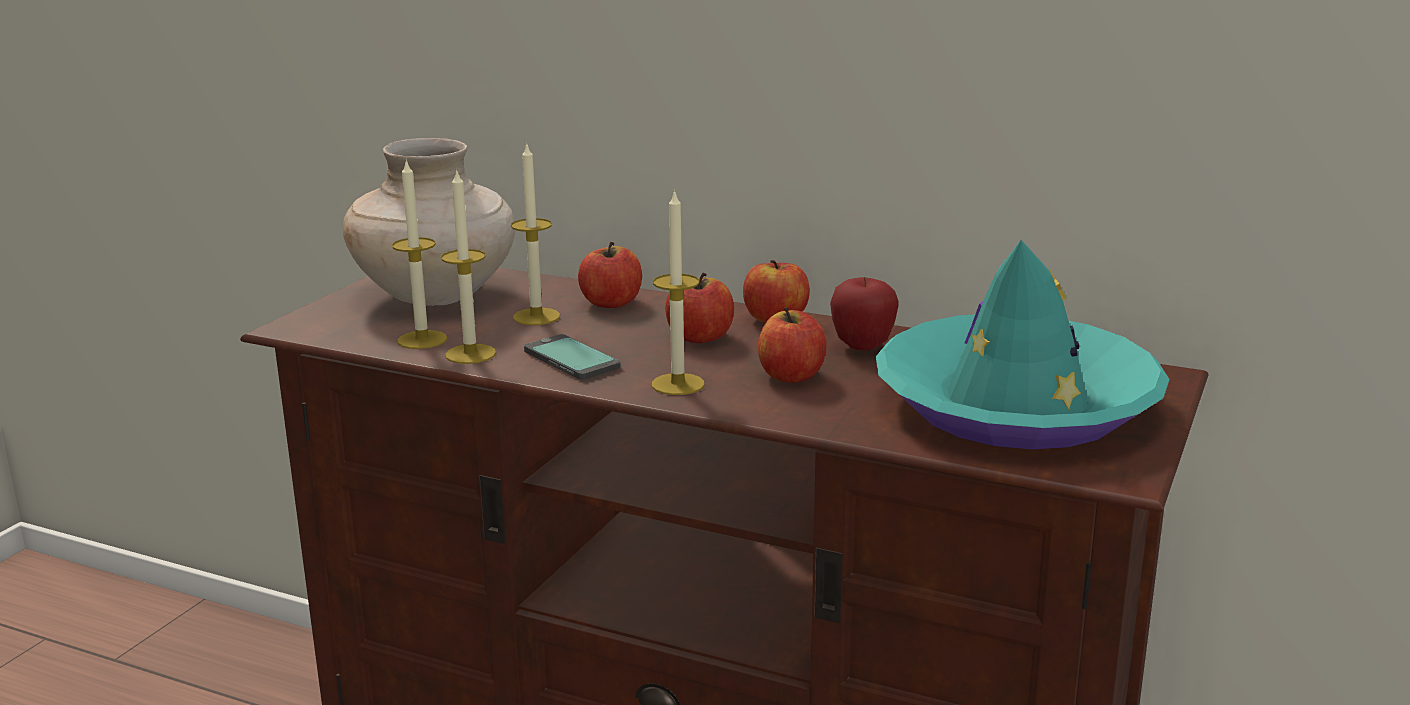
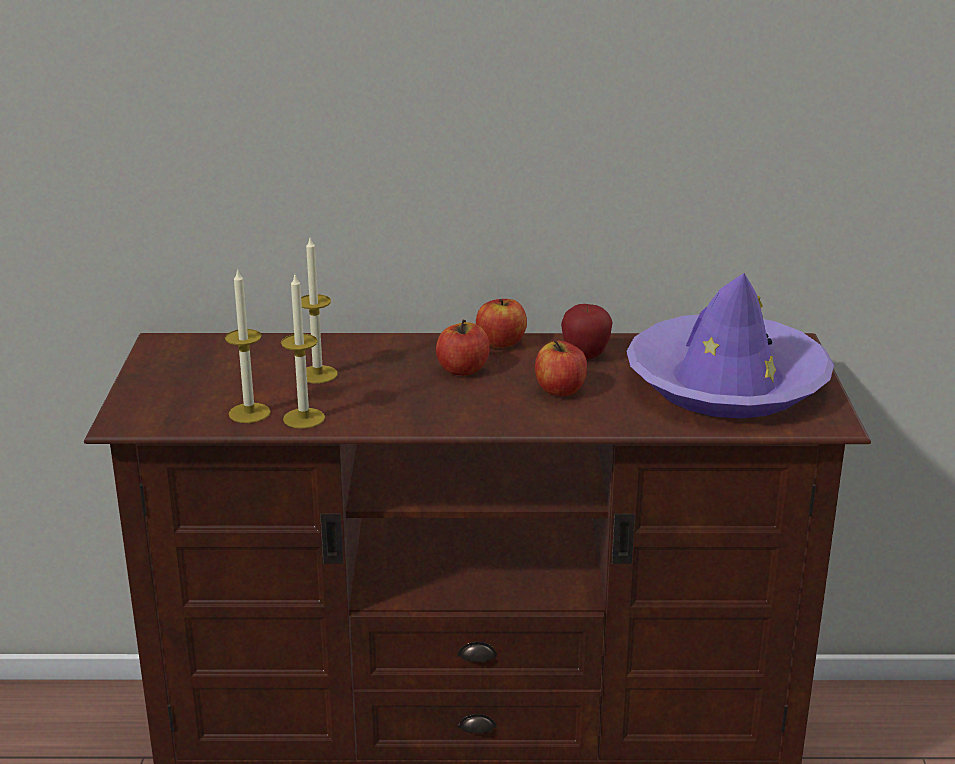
camera: 25 degrees left, 5 degrees up
(436, 296) = (212, 370): beige vase -> none
(571, 360) = (387, 408): phone -> none
(611, 303) = (363, 351): apple -> none
(678, 384) = (488, 413): candle -> none
(1015, 405) = (726, 383): turquoise hat -> purple hat

